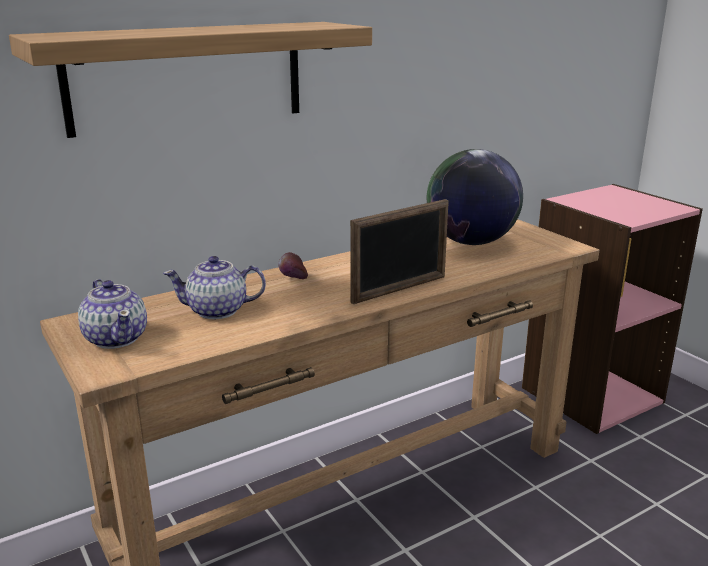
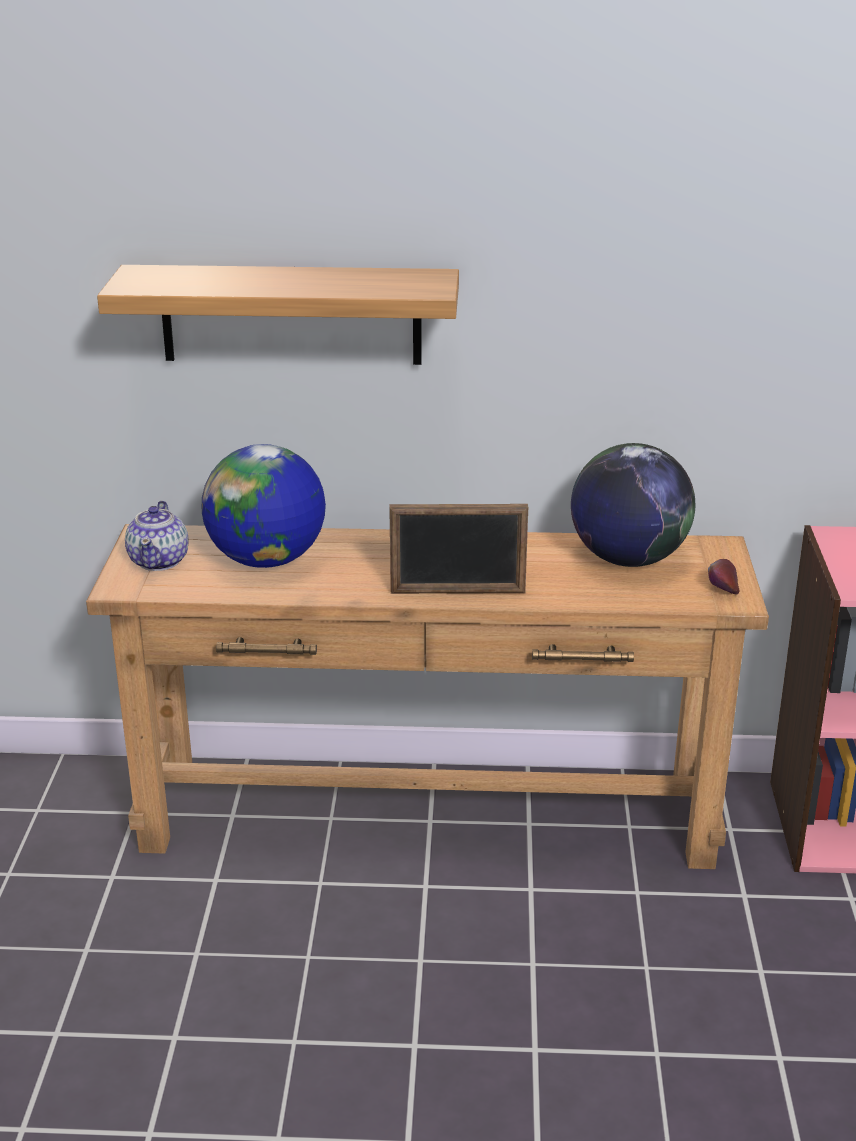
camera: 35 degrees right, 5 degrees up
(218, 311) = (266, 561): teapot -> globe
(293, 280) = (374, 549): apple -> apple (722, 592)

